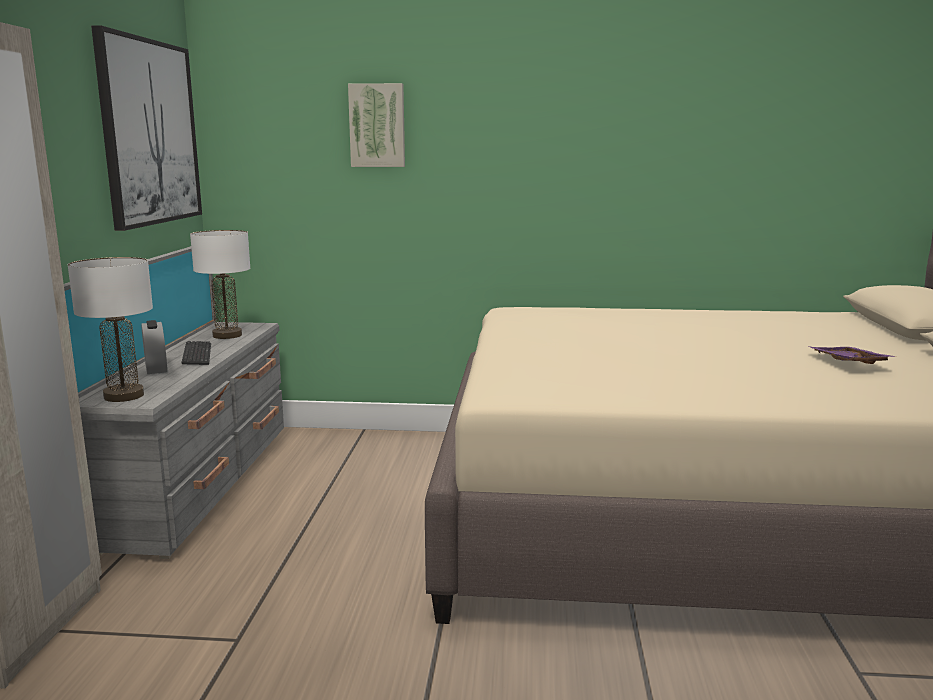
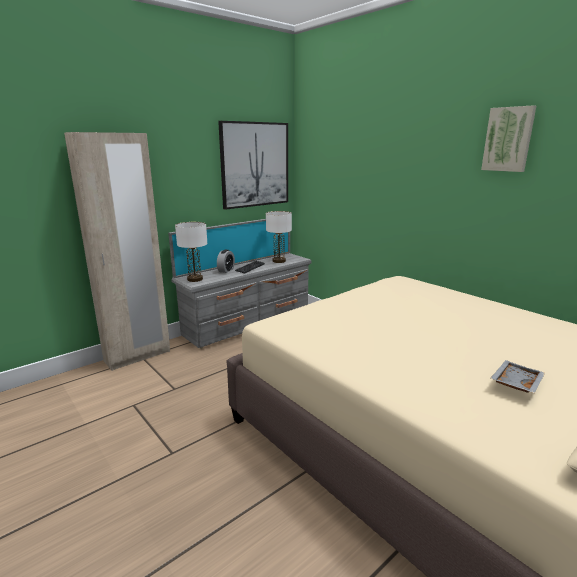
camera: 45 degrees right, 5 degrees up
(377, 125) = (362, 162): picture -> picture (508, 139)
(846, 363) = (515, 383): purple tray -> grey tray

